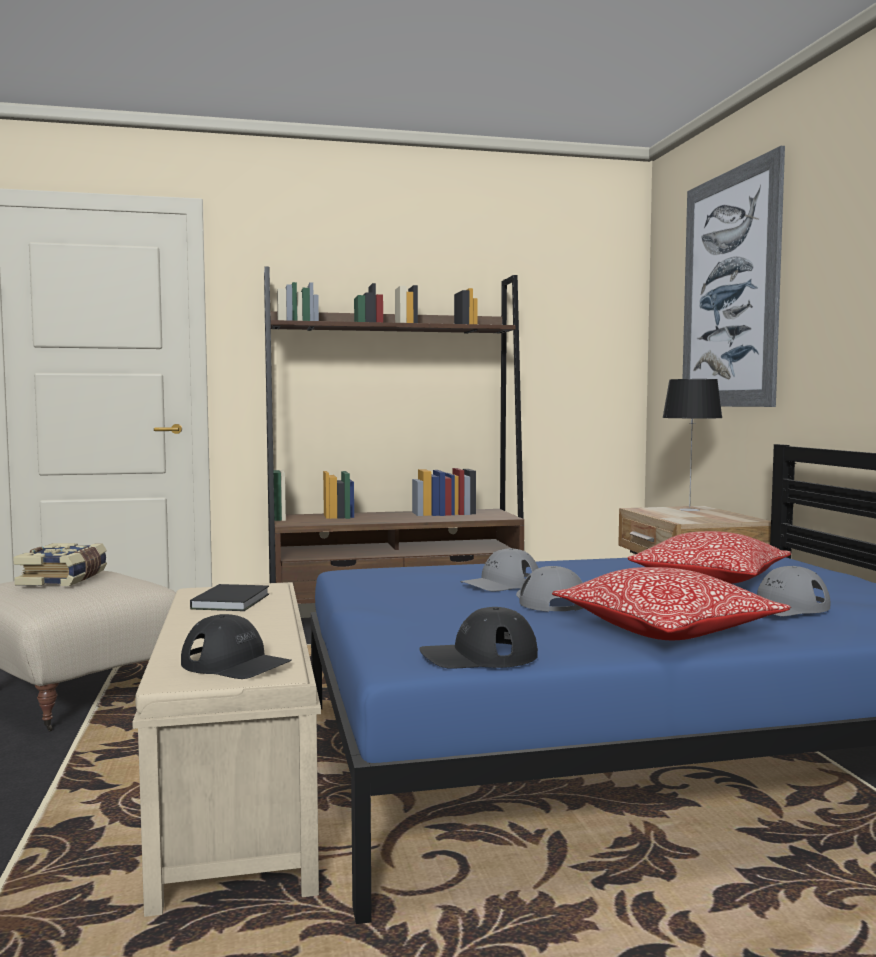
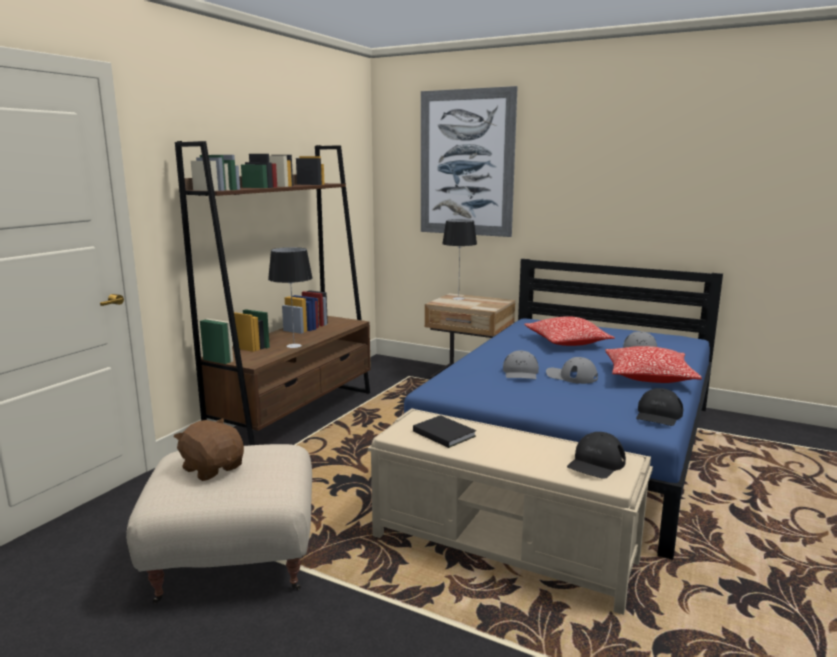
camera: 50 degrees left, 10 degrees up
(65, 579) = (213, 468): book -> brown plush toy
(235, 664) = (596, 463): black cap -> black cap turned 150 degrees clockwise
(372, 521) = (294, 345): none -> table lamp

